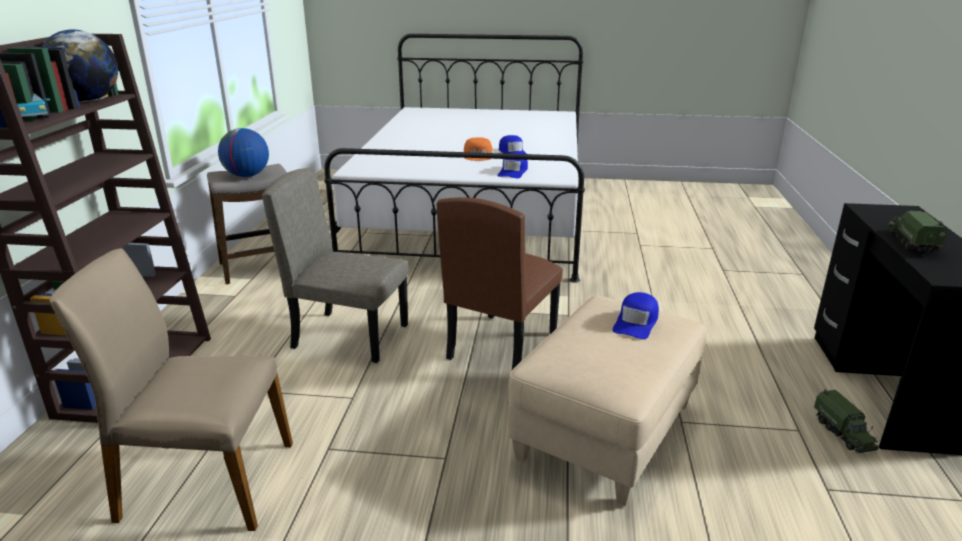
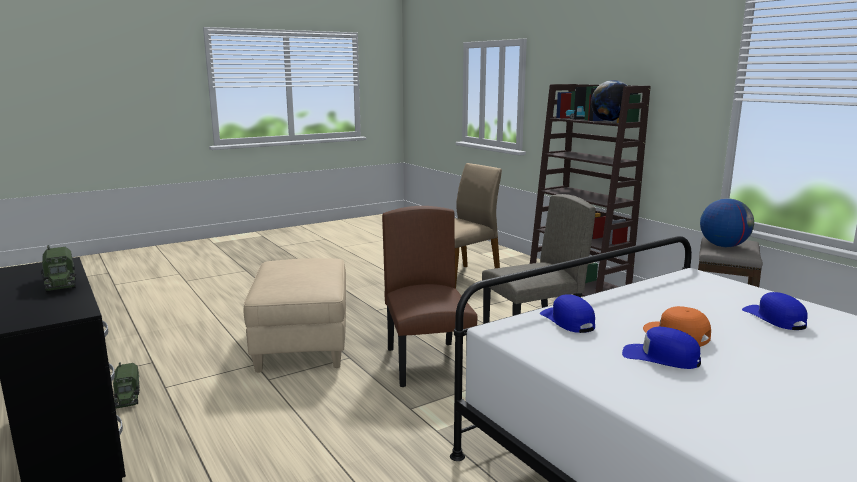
camera: 140 degrees right, 10 degrees down
(636, 322) = (291, 282): blue cap -> blue cap (774, 318)
(843, 433) = (127, 397): toy truck -> toy truck turned 150 degrees counterclockwise

